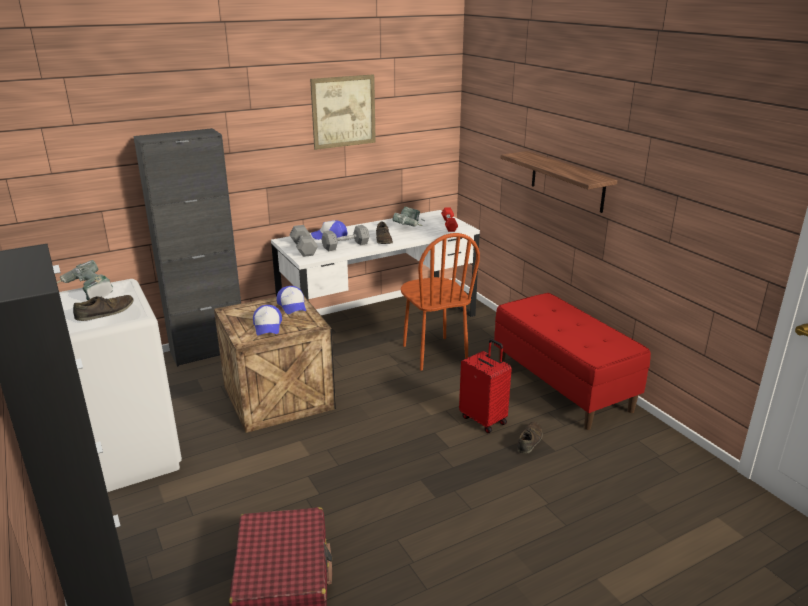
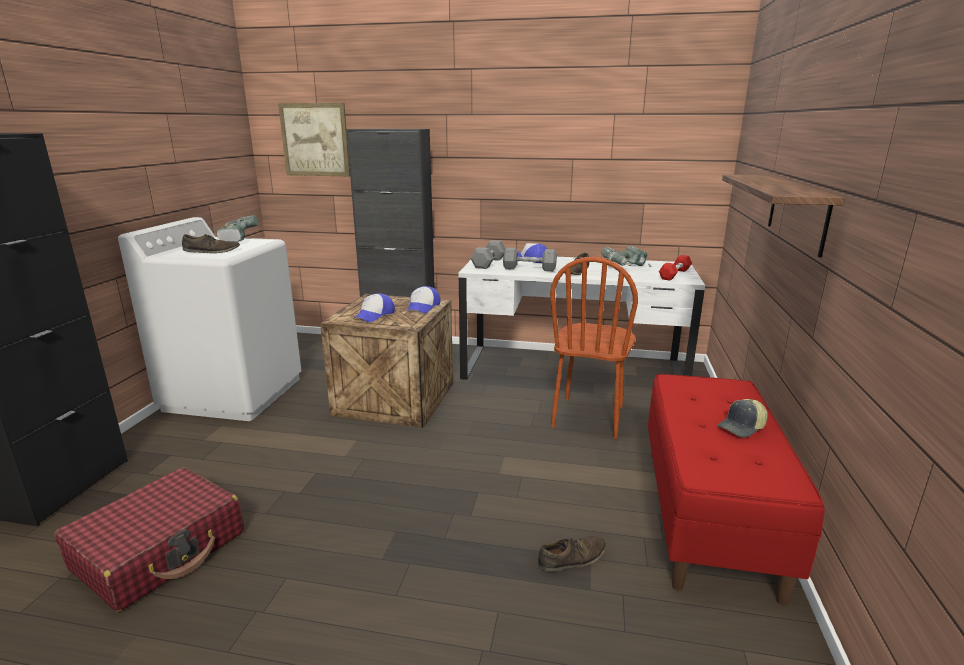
camera: 40 degrees right, 5 degrees down
(343, 111) = (573, 125): picture -> picture (315, 140)
(484, 419) = (550, 506): red suitcase -> none
(579, 324) = (742, 427): none -> cap

